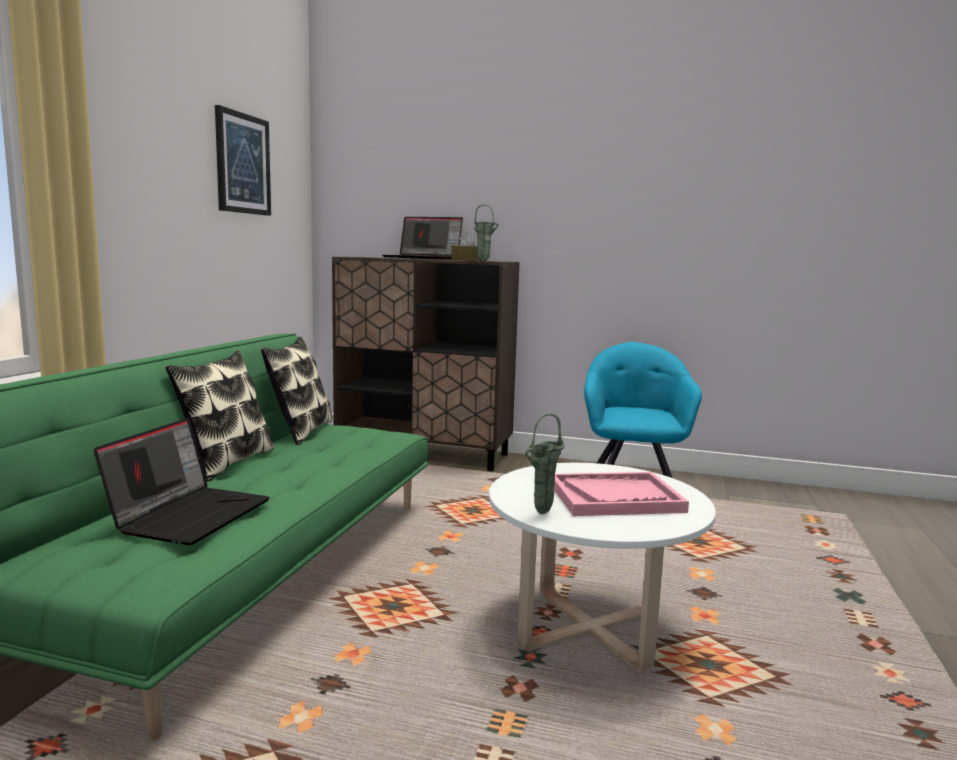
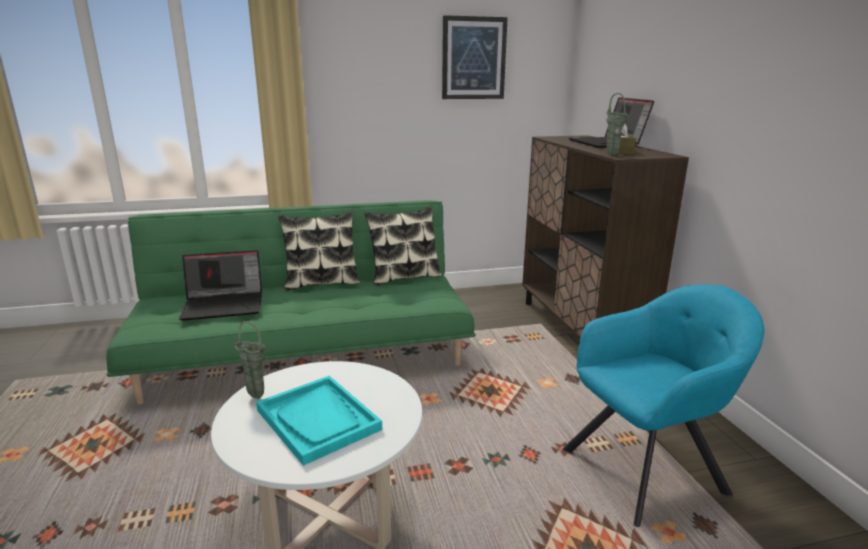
camera: 60 degrees right, 10 degrees up
(615, 497) = (318, 420): pink tray -> turquoise tray

